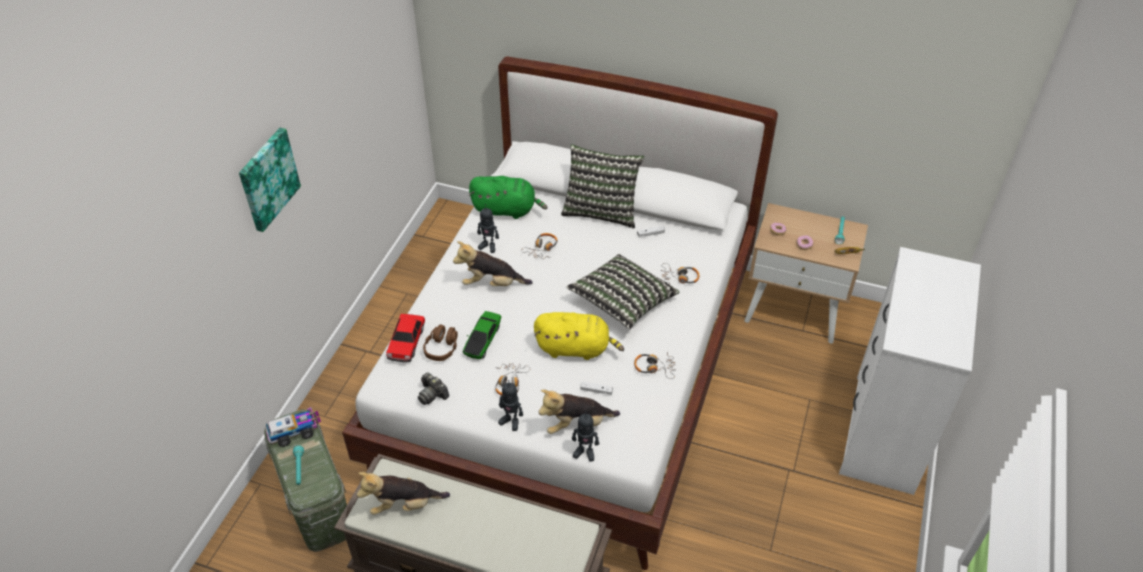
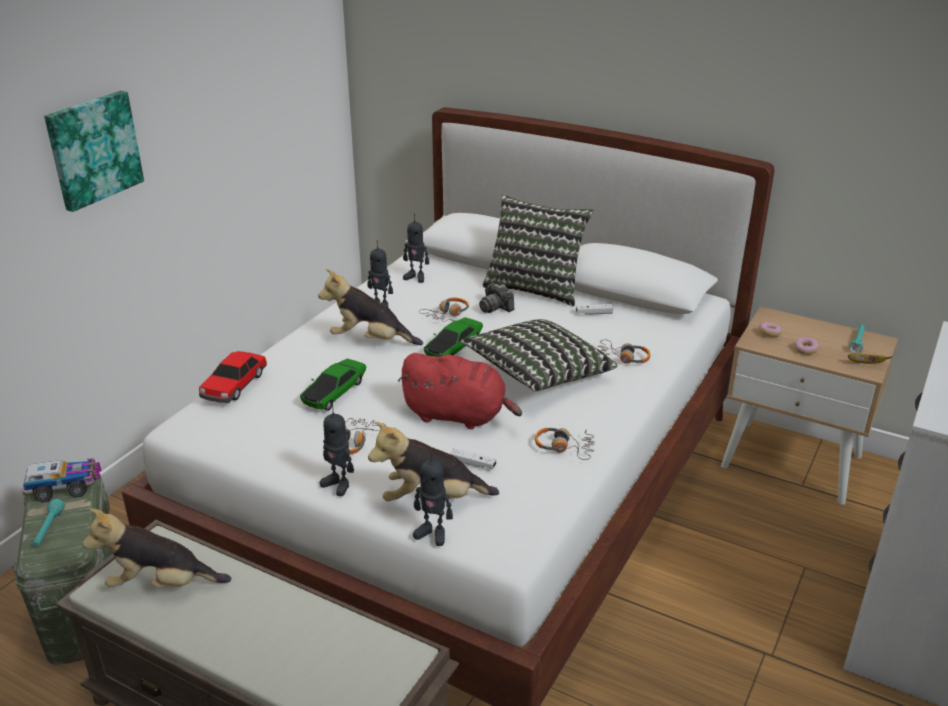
camera: 10 degrees right, 15 degrees down
(432, 394) = (243, 442): camera -> camera (495, 307)
(441, 348) = (276, 395): brown headphones -> none
(507, 210) = (416, 277): green plush toy -> toy robot
(556, 283) = (454, 347): none -> toy car
(576, 348) = (458, 416): yellow plush toy -> red plush toy

